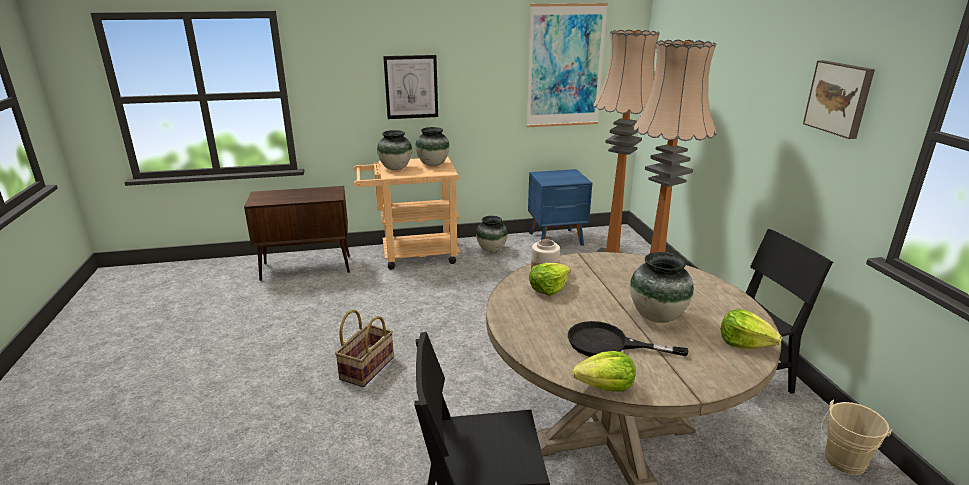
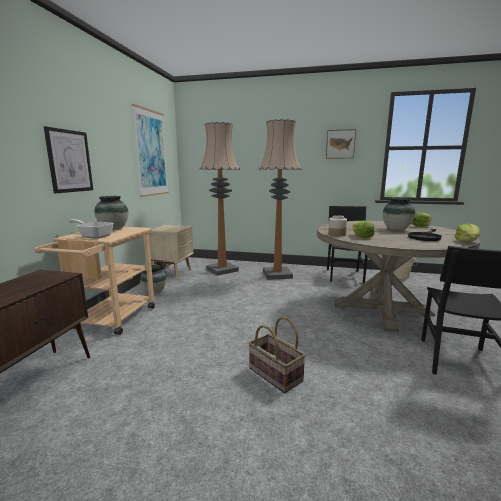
camera: 65 degrees left, 10 degrees down
(396, 168) = (94, 236): vase -> frying pan
(557, 239) = (173, 273): blue nightstand -> beige nightstand

